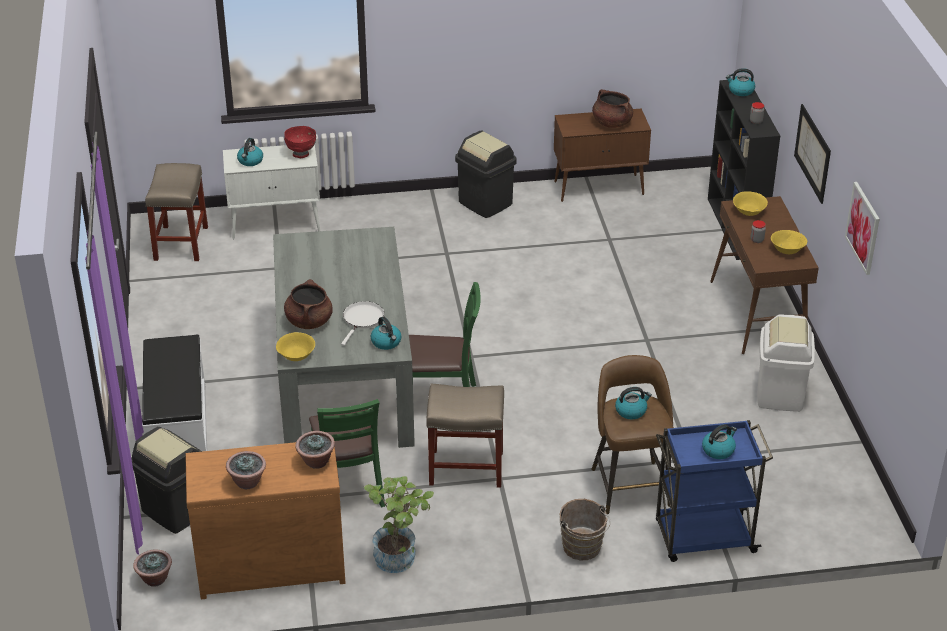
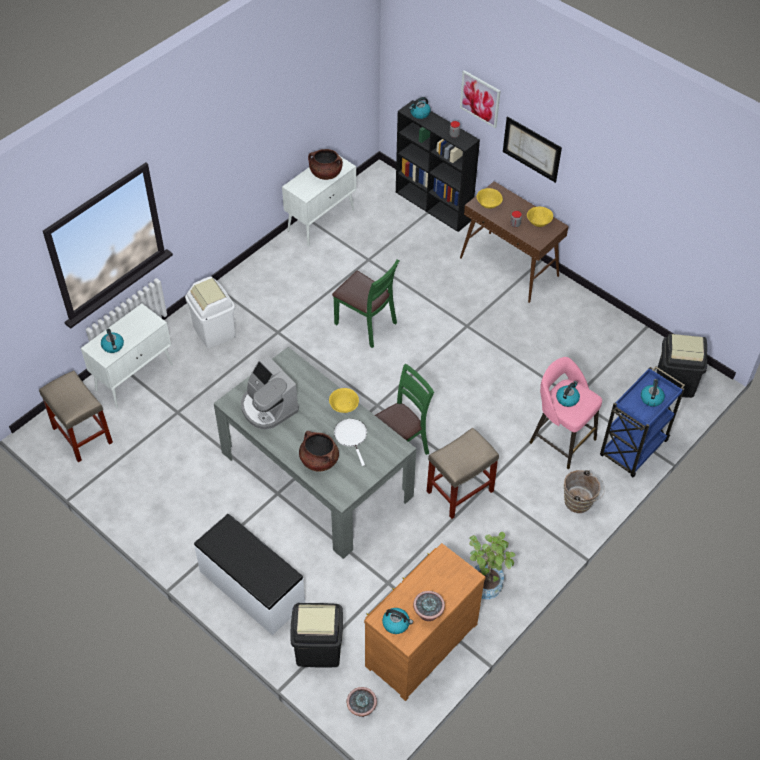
camera: 40 degrees left, 15 degrees up
(296, 355) = (340, 493): yellow bowl -> yellow bowl (343, 406)
(301, 154) = (144, 319): red bowl -> none
(316, 260) = (268, 407): none -> coffee machine
(316, 462) = (451, 567): potted plant -> none
(348, 488) = (406, 555): green chair -> green chair (366, 324)
(386, 342) = (386, 444): kettle -> kettle (396, 623)
(486, 203) = (260, 275): black trash can -> black trash can (675, 383)
(600, 188) = (321, 220): brown cabinet -> white cabinet
(630, 485) = (561, 439): brown stool -> pink stool
(780, 394) = (576, 320): white trash can -> white trash can (215, 331)
(863, 227) = (624, 196): picture -> picture (480, 98)

